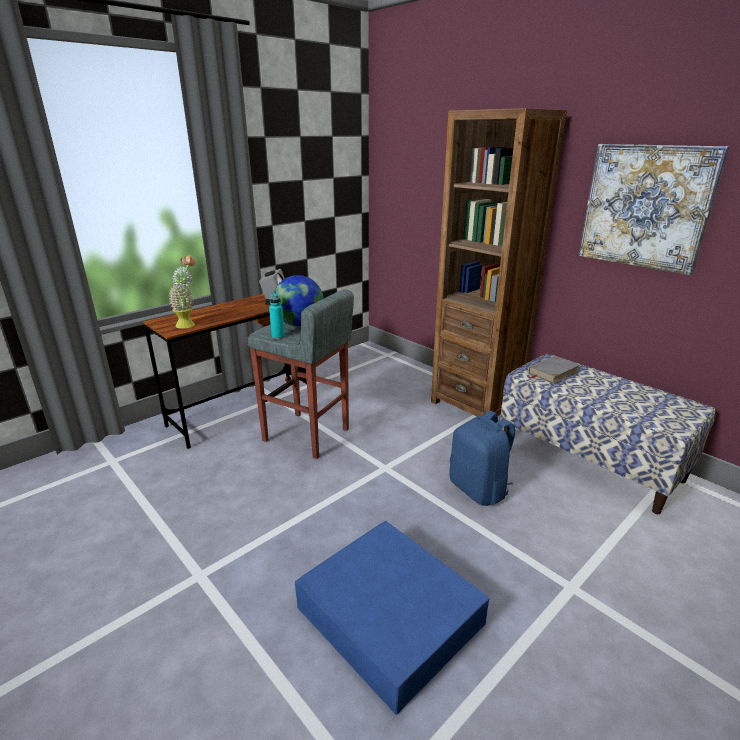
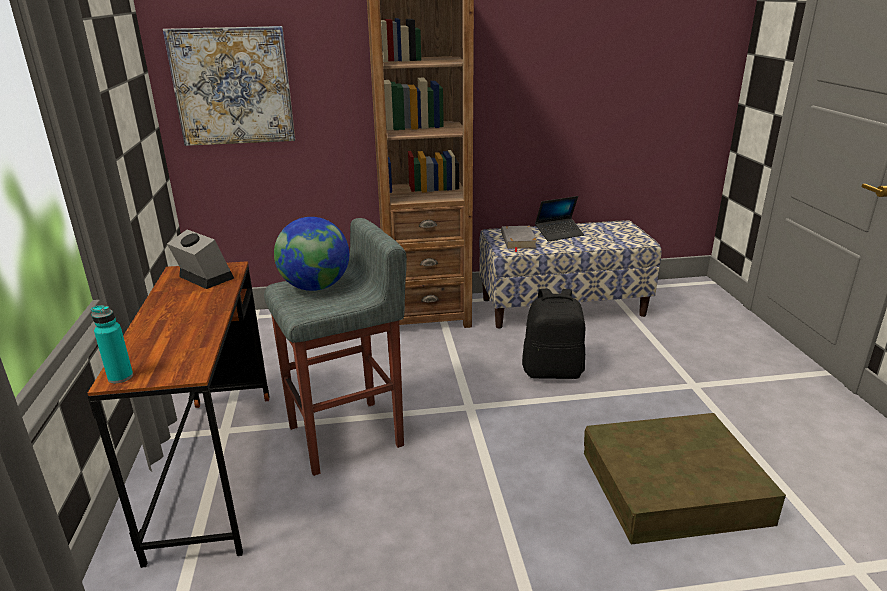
camera: 55 degrees left, 0 degrees up
(189, 324) = (180, 354): potted plant -> none
(278, 336) = (333, 308): turquoise bottle -> turquoise bottle (120, 377)
(389, 615) = (673, 487): blue storage box -> brown storage box
(479, 489) = (553, 371): blue backpack -> black backpack
(603, 384) = (559, 234): none -> laptop
(645, 207) = (544, 66): picture -> picture (232, 86)

